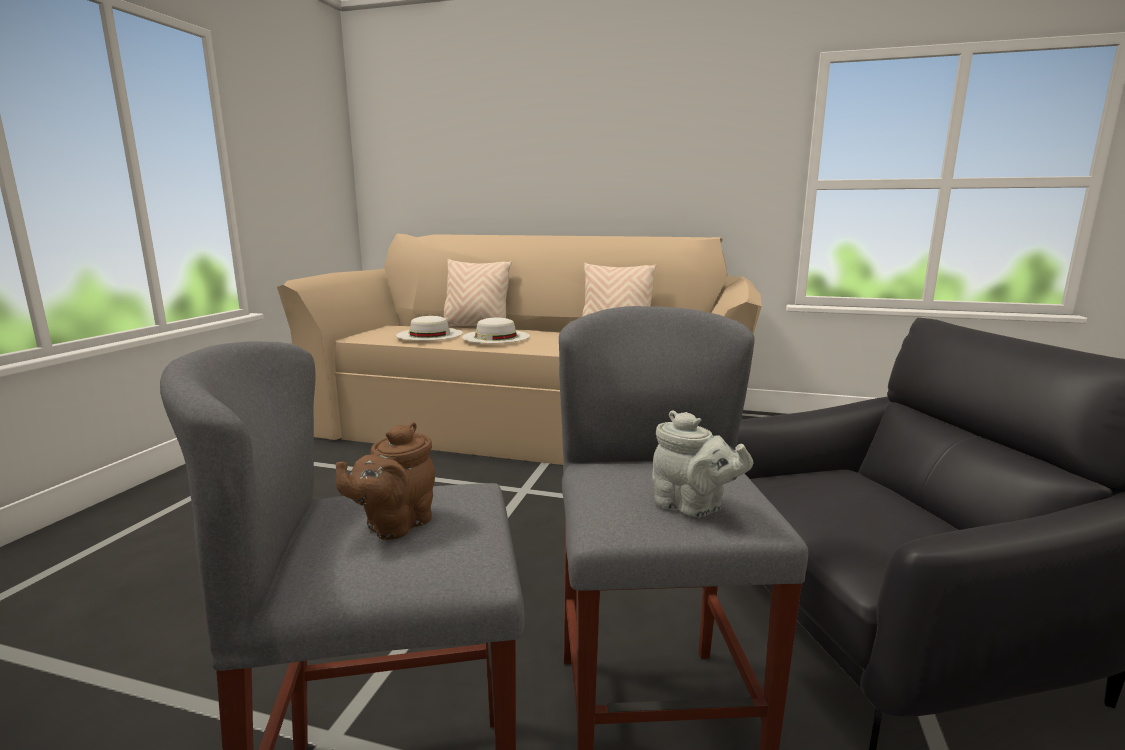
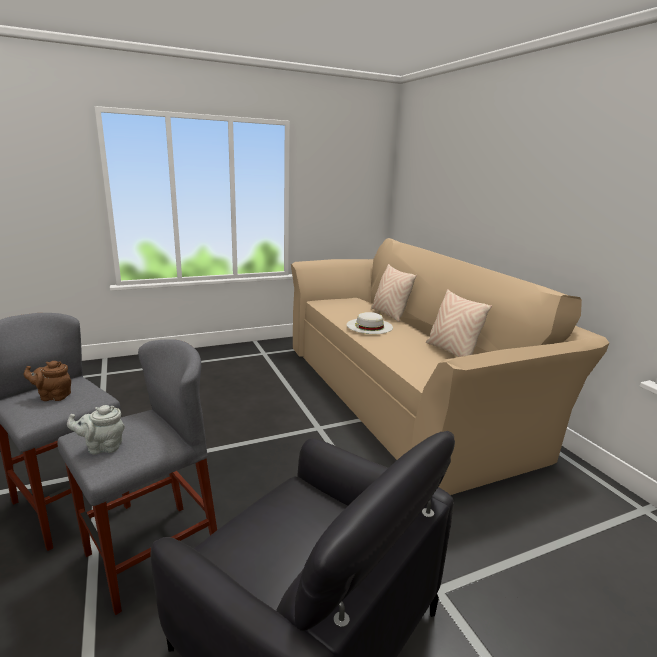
camera: 50 degrees right, 5 degrees up
(429, 334) = (347, 312): white hat -> none
(692, 506) = (102, 447): grey teapot -> grey teapot turned 75 degrees clockwise

